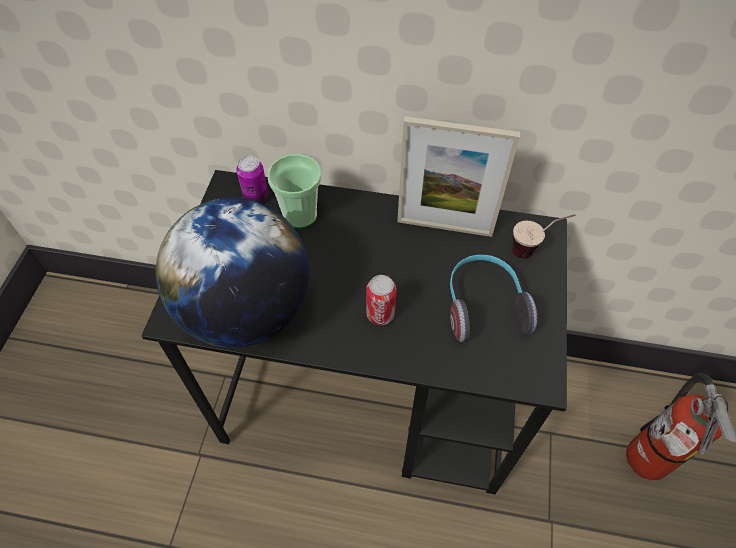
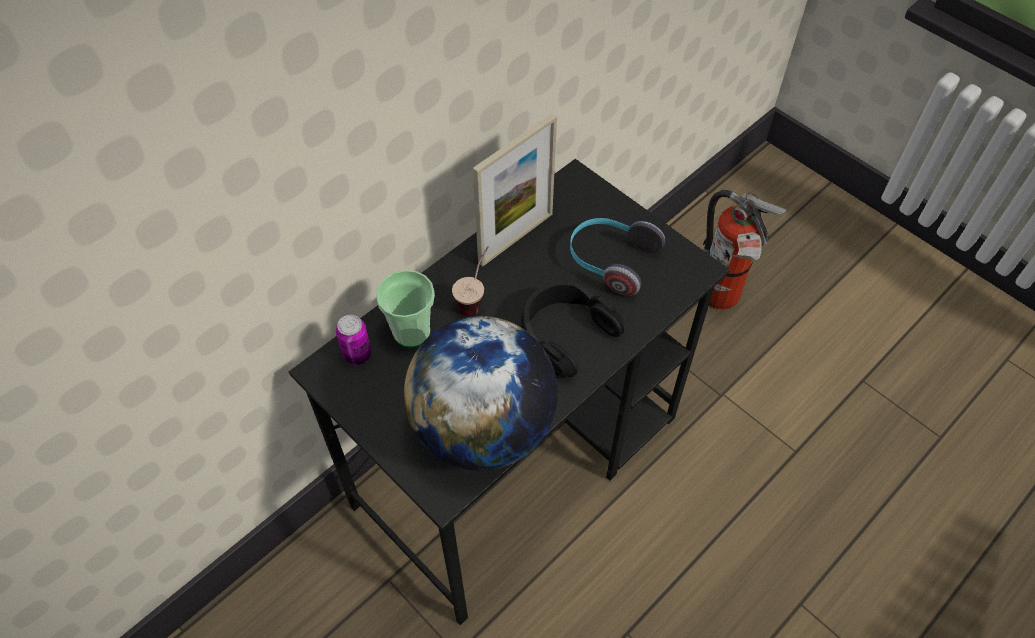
camera: 55 degrees left, 0 degrees up
(380, 314) = (565, 333): can -> black headphones
(534, 249) = (586, 196): cup -> cup (475, 298)

